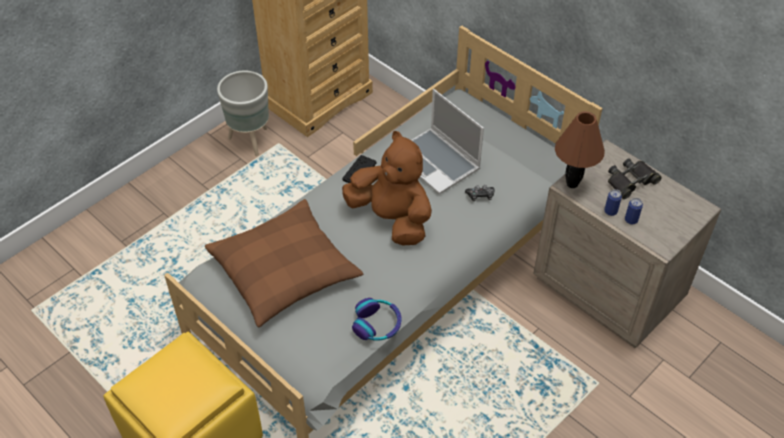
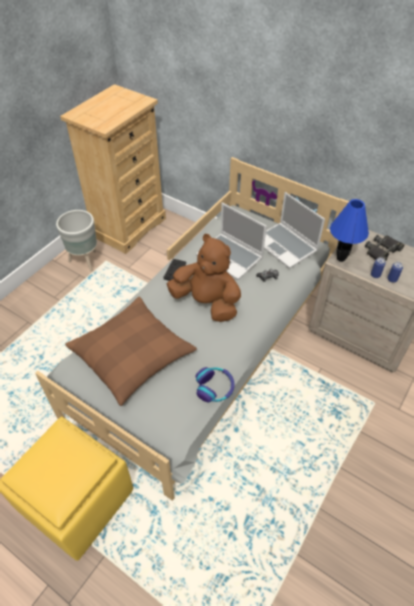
camera: 10 degrees left, 0 degrees up
(516, 157) = (286, 246): none -> laptop
(572, 184) = (341, 259): brown table lamp -> blue table lamp

